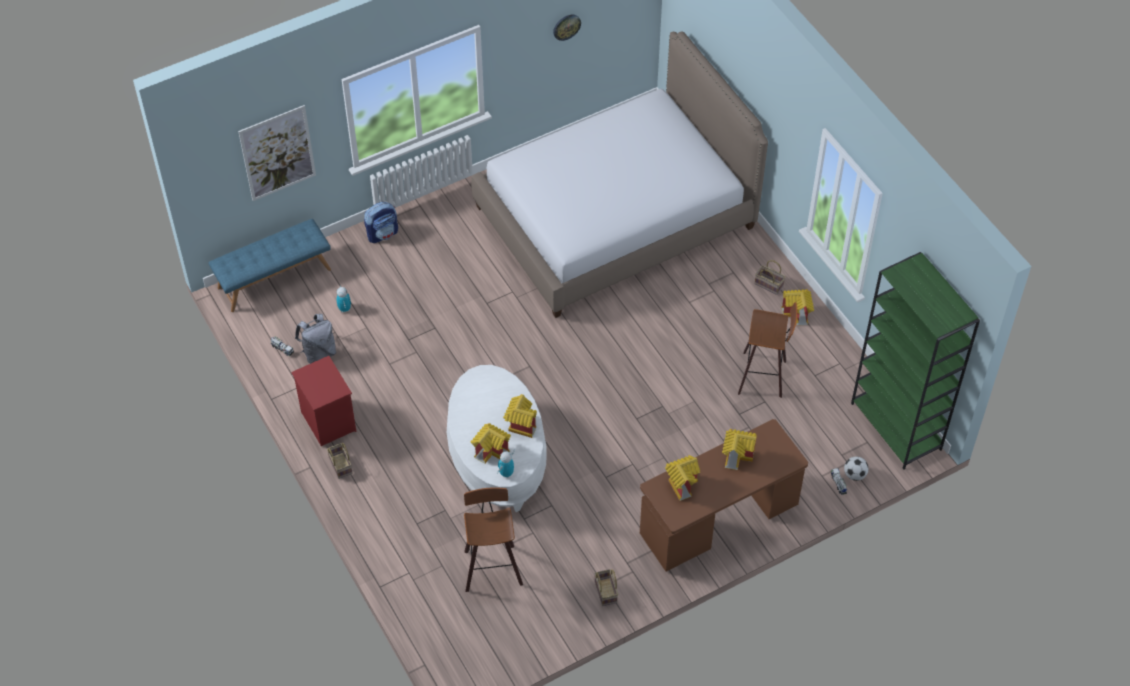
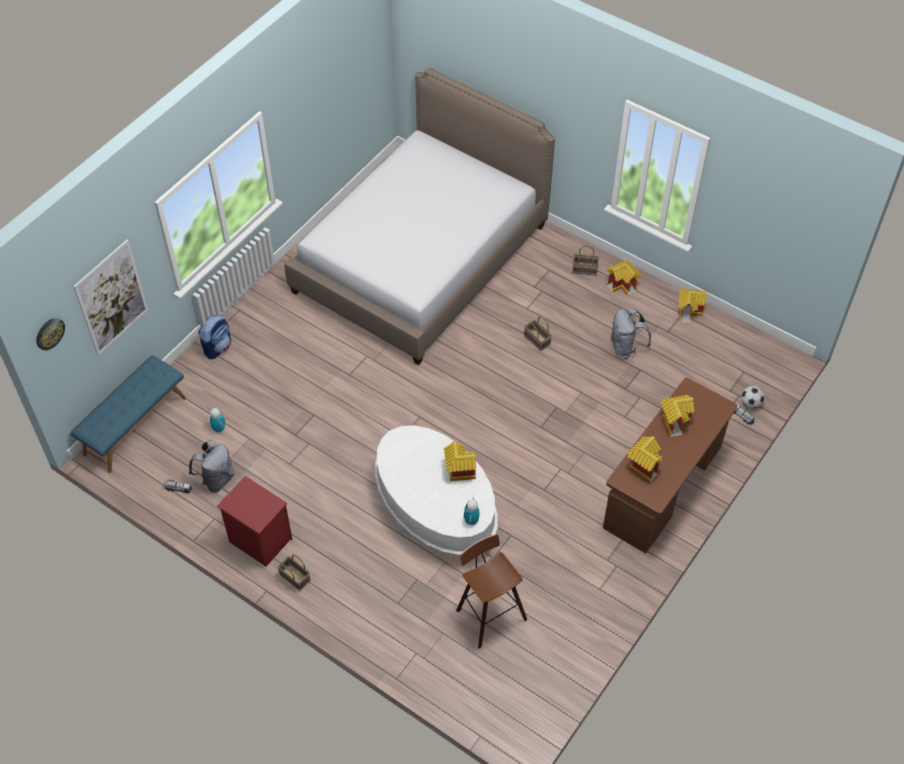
camera: 25 degrees left, 0 degrees up
(492, 451) = (446, 505): toy house -> toy house (689, 312)
(566, 26) = (327, 94): wall clock -> wall clock (49, 333)
(606, 592) = (605, 594): basket -> basket (538, 340)
(764, 375) = (626, 347): stool -> grey backpack
(896, 426) = (759, 349): green bookcase -> none

